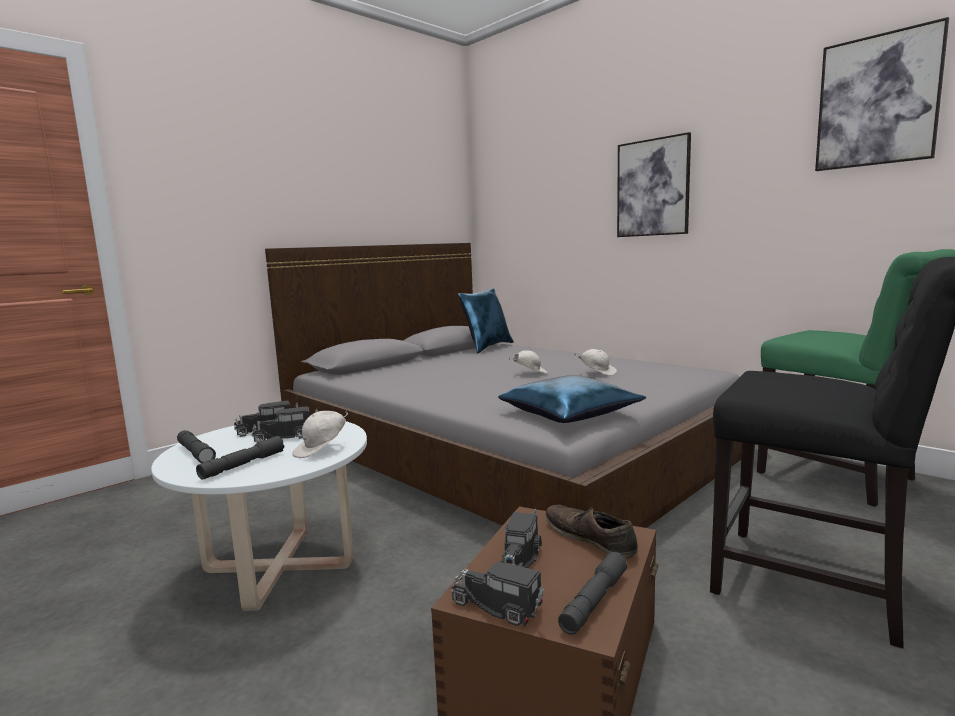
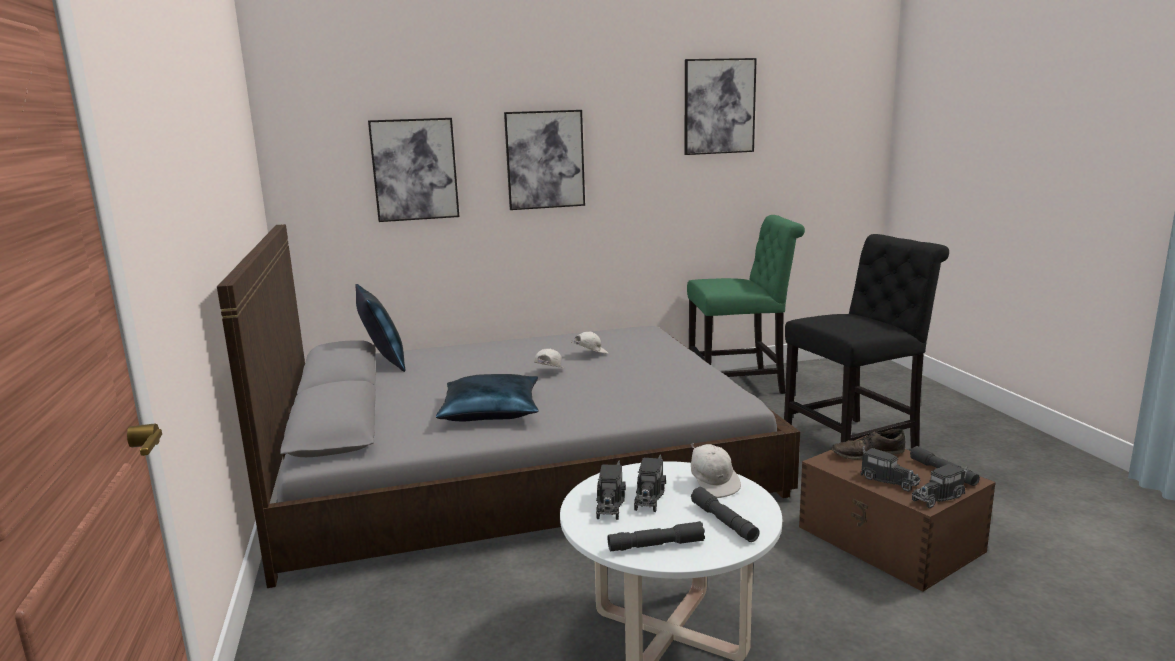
camera: 60 degrees left, 5 degrees up
(553, 202) = (414, 169): none -> picture
(570, 413) = (701, 390): blue pillow -> blue pillow (491, 410)

